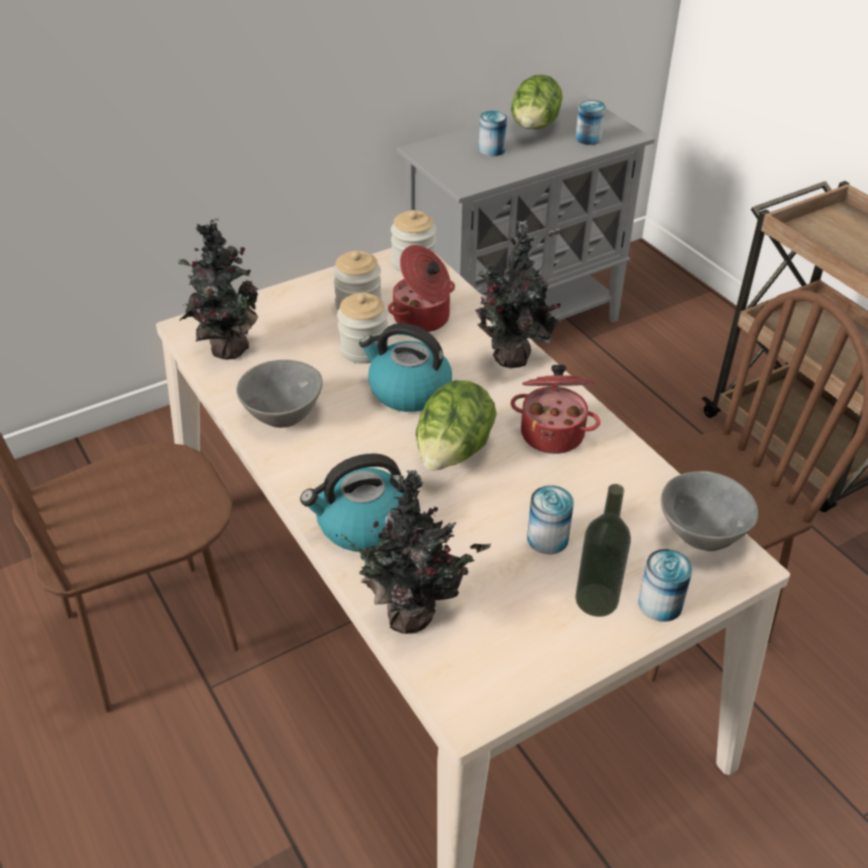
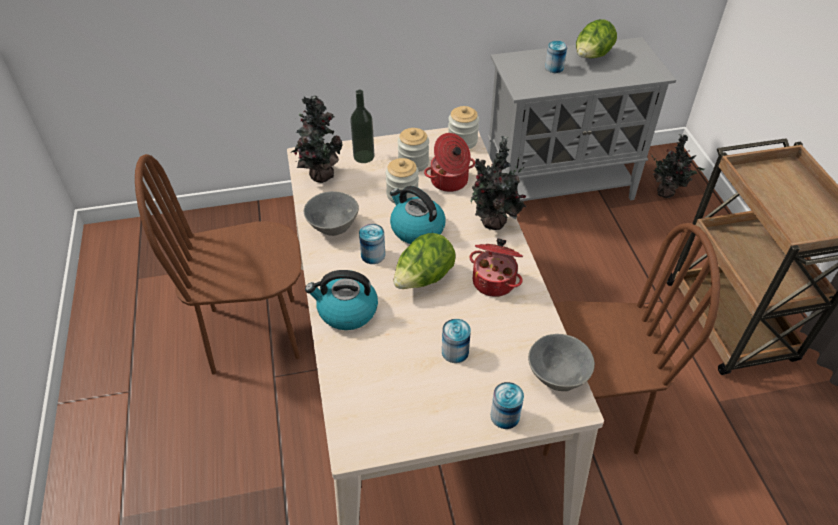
camera: 20 degrees right, 5 degrees up
(414, 614) = (350, 377): potted plant -> potted plant (667, 192)
(588, 138) = (627, 71): can -> can (373, 255)
(596, 600) = (465, 401): bottle -> bottle (364, 156)

